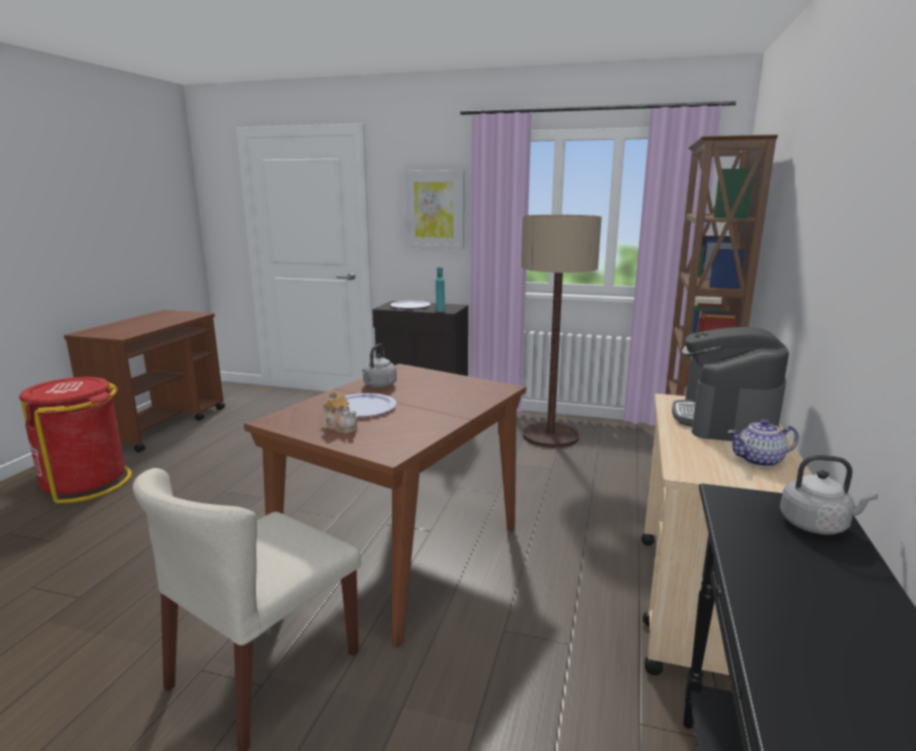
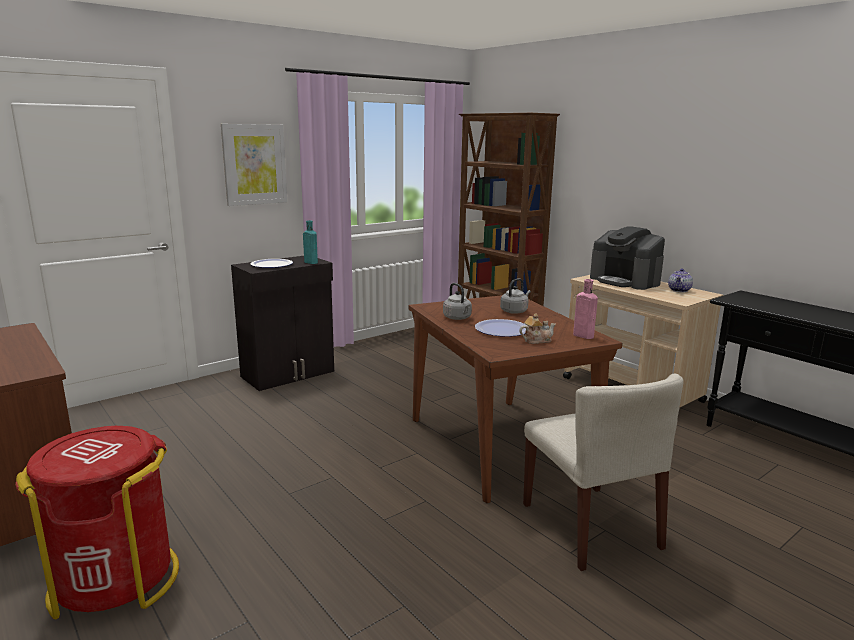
camera: 55 degrees left, 0 degrees up
(392, 443) = (581, 335): none -> pink bottle
(550, 436) = (403, 351): floor lamp -> none
(817, 525) = (760, 298): grey kettle -> grey kettle (515, 311)

